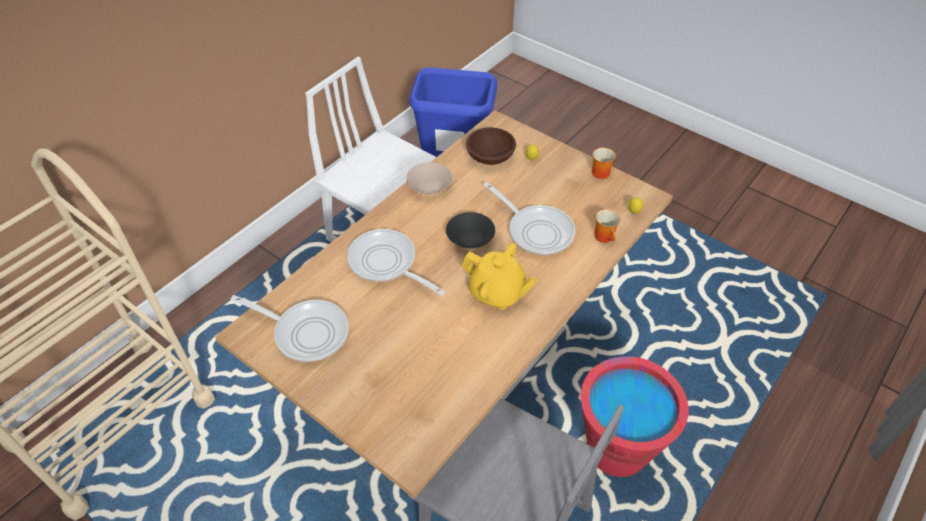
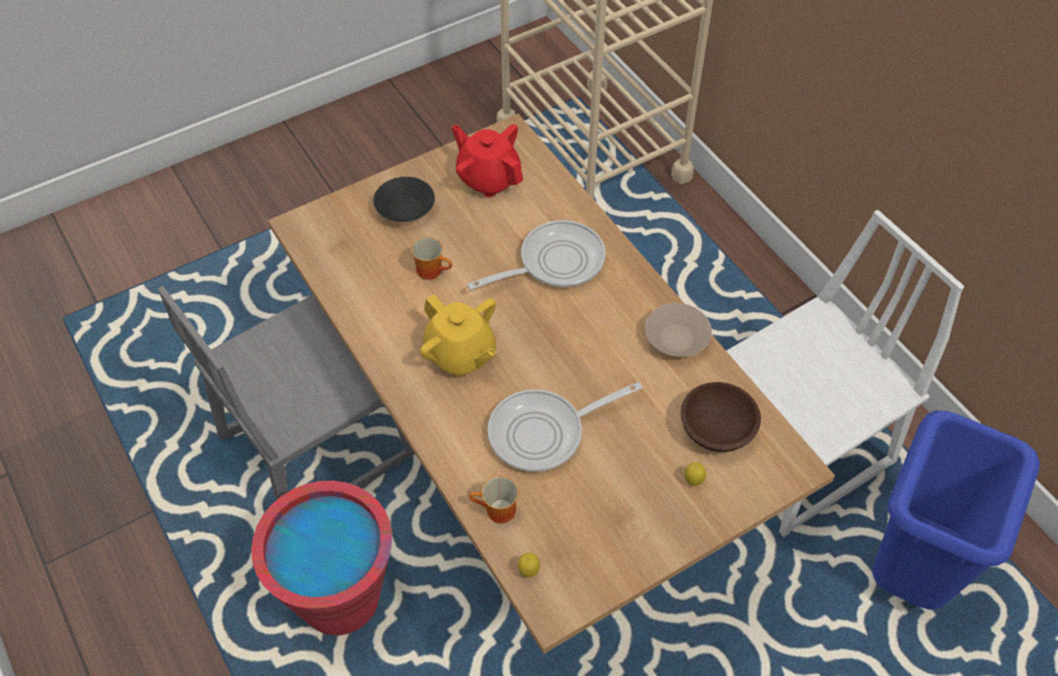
camera: 110 degrees right, 5 degrees up
(306, 332) = (488, 178): frying pan -> red teapot
(469, 238) = (561, 354): black bowl -> black bowl (405, 209)
(497, 293) = (460, 354): yellow teapot -> yellow teapot turned 90 degrees counterclockwise
(599, 171) = (635, 564): mug -> mug (432, 270)

